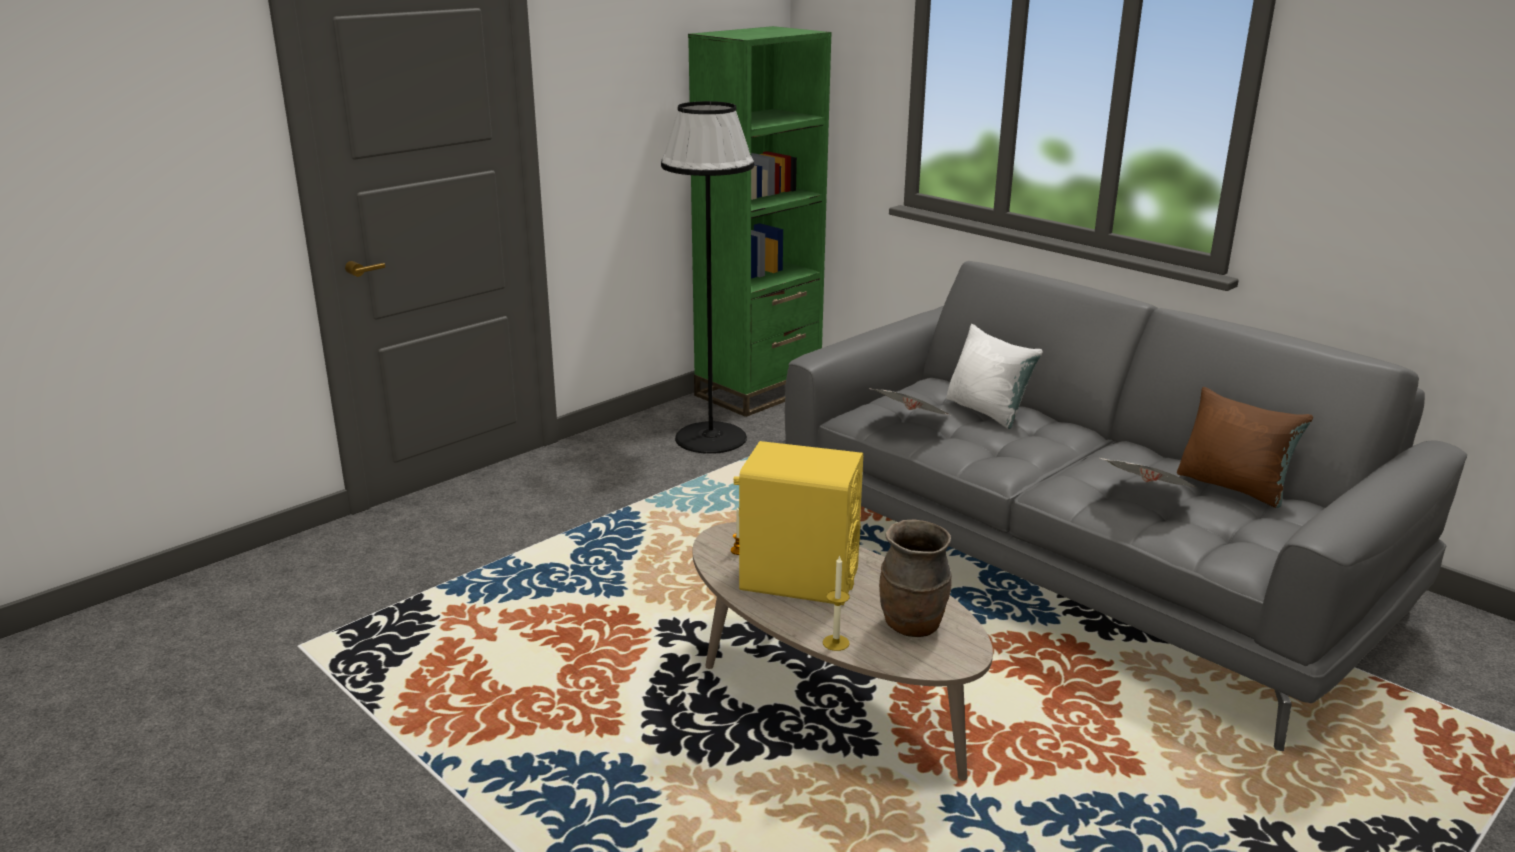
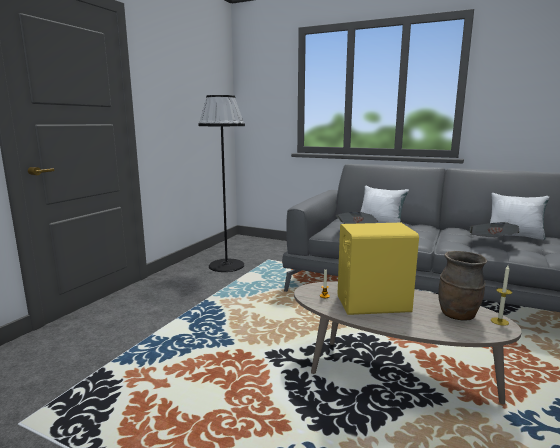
camera: 20 degrees left, 10 degrees down
(758, 391) = (235, 246): green bookcase -> none
(836, 643) = (432, 332): candle -> candle (499, 321)
(1233, 486) = (515, 235): brown pillow -> white pillow

